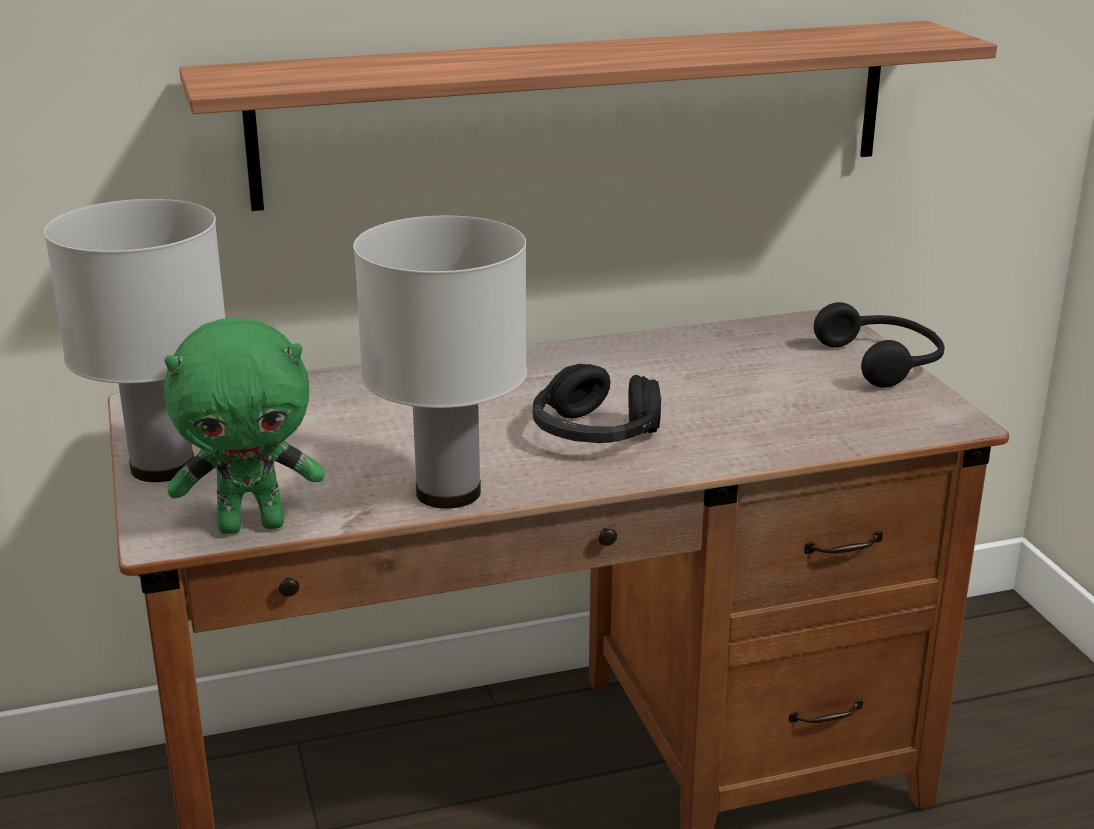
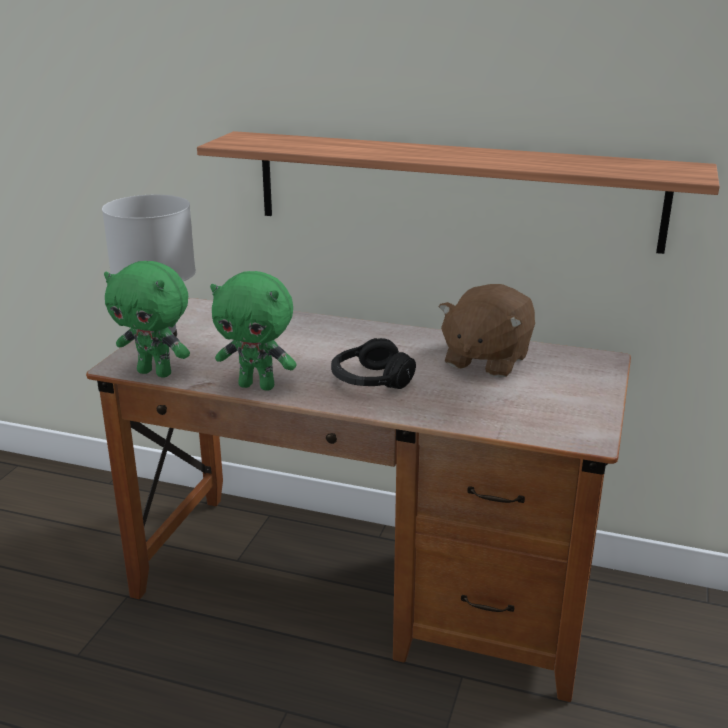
camera: 35 degrees right, 0 degrees up
(449, 492) = (258, 386): white table lamp -> green plush toy
(696, 362) = (485, 360): none -> brown plush toy
(884, 362) = (602, 392): black headphones -> none

